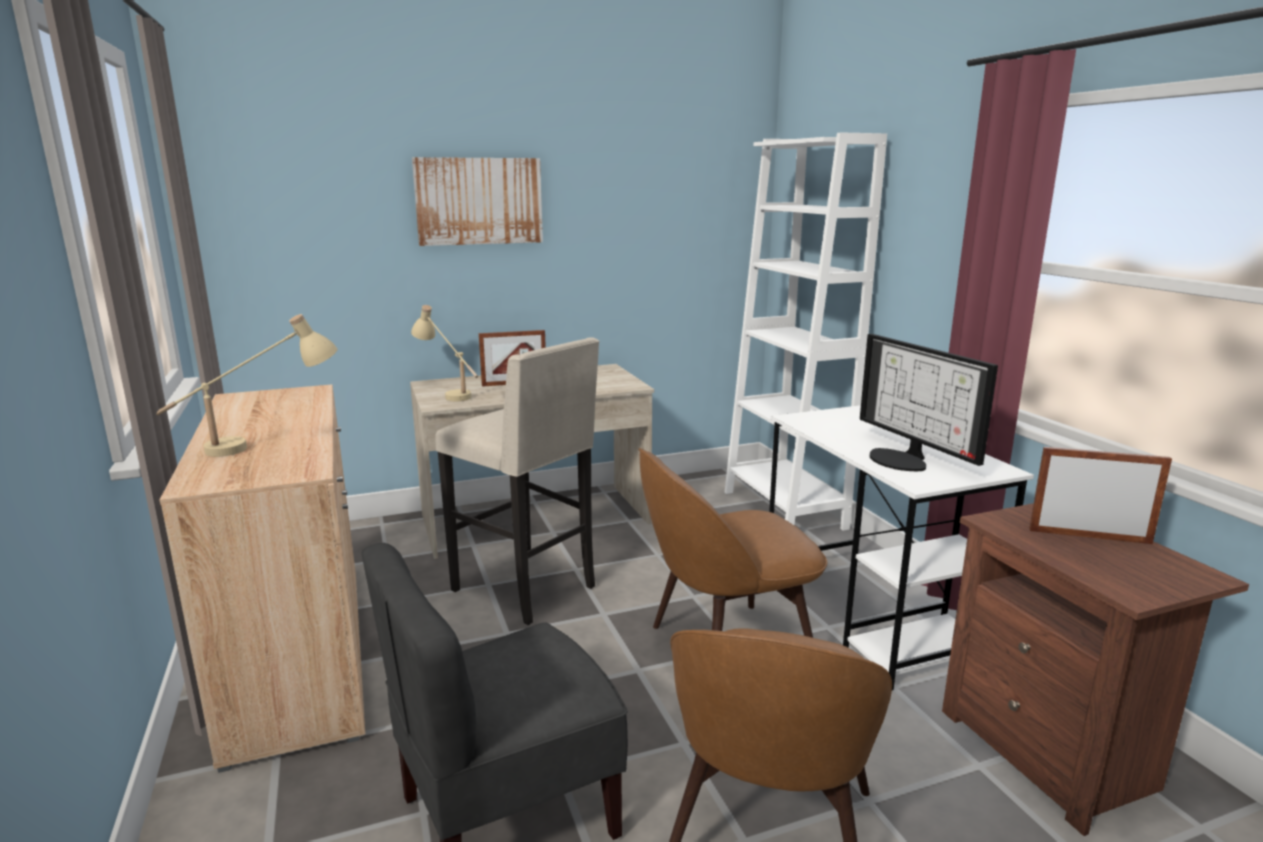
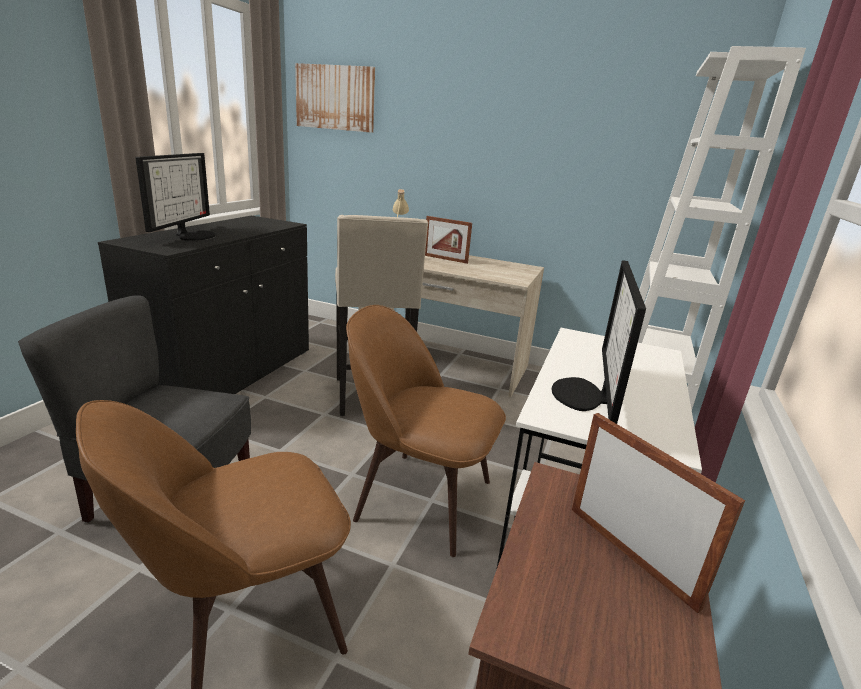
camera: 40 degrees right, 5 degrees up
(257, 444) = (193, 235): beige table lamp -> monitor
(300, 657) = (230, 376): beige cabinet -> black cabinet
(479, 201) = (461, 118): picture -> picture (335, 98)

